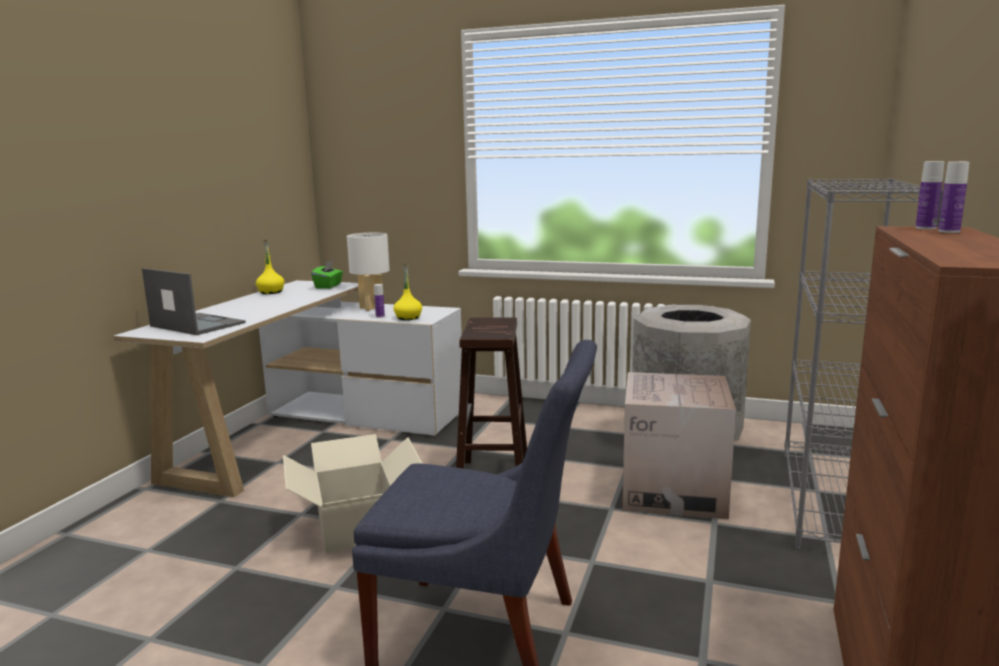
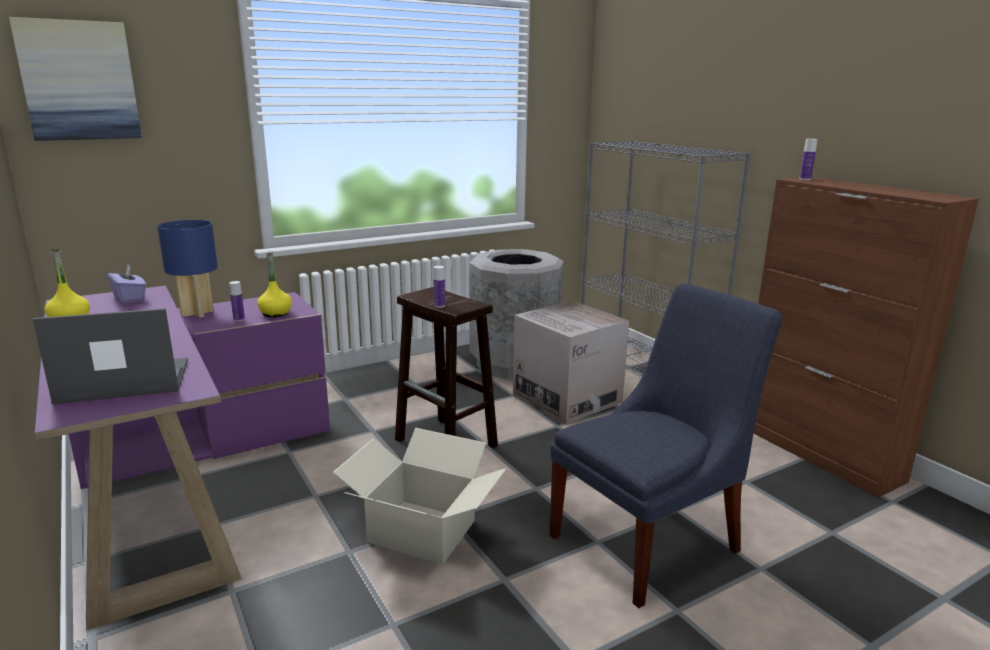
camera: 50 degrees left, 5 degrees up
(312, 433) = (185, 482): white desk -> purple desk
(328, 286) = (130, 298): green tissue box -> purple tissue box
(353, 127) = (79, 81): none -> picture
(372, 308) = (198, 313): white table lamp -> blue table lamp
(949, 231) = (825, 180): bottle -> bottle (439, 306)

